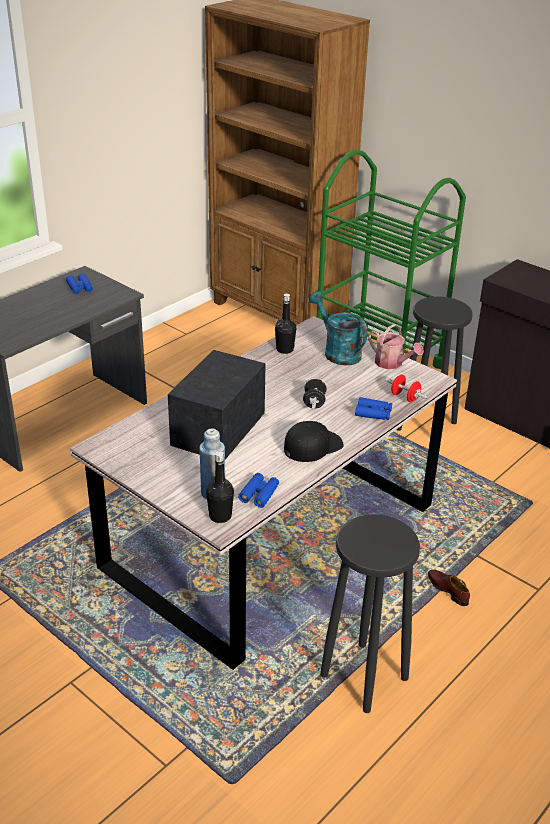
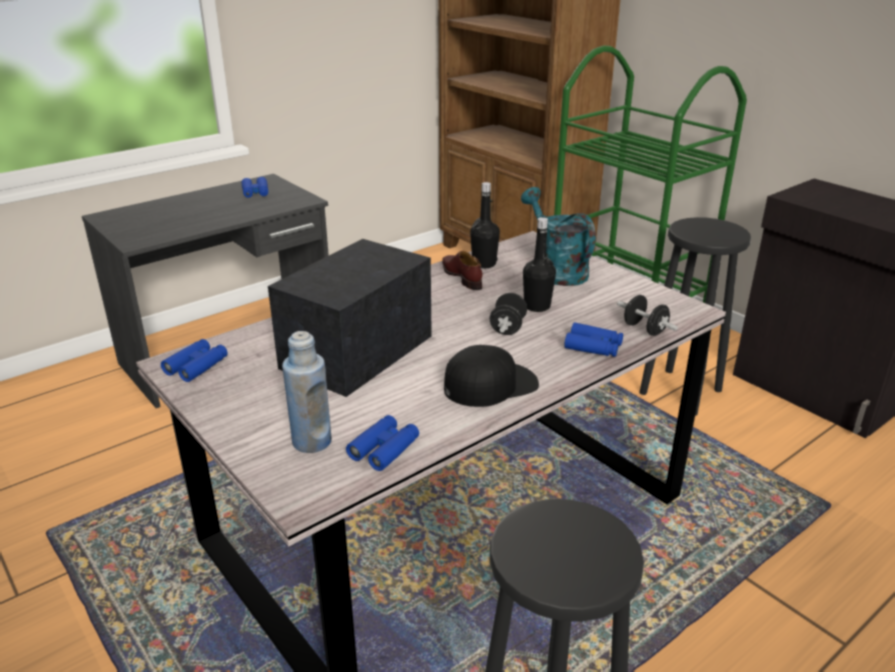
camera: 10 degrees right, 5 degrees down
(113, 447) = (196, 366): none -> blue binoculars
(220, 516) = (308, 479): black bottle -> black bottle (537, 306)
(392, 363) = (631, 287): watering can -> none
(405, 397) = (644, 329): red dumbbell -> black dumbbell
(447, 590) = (697, 629): brown shoe -> brown shoe (462, 276)

